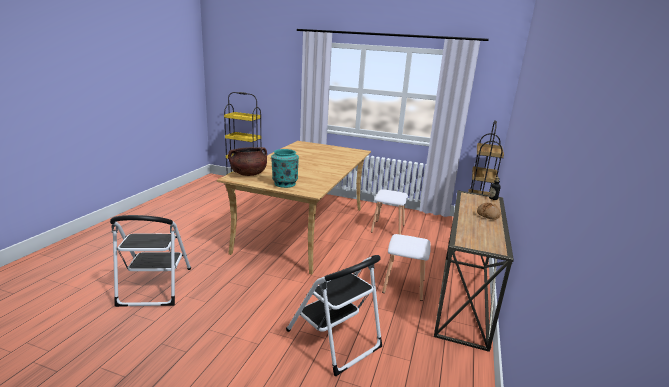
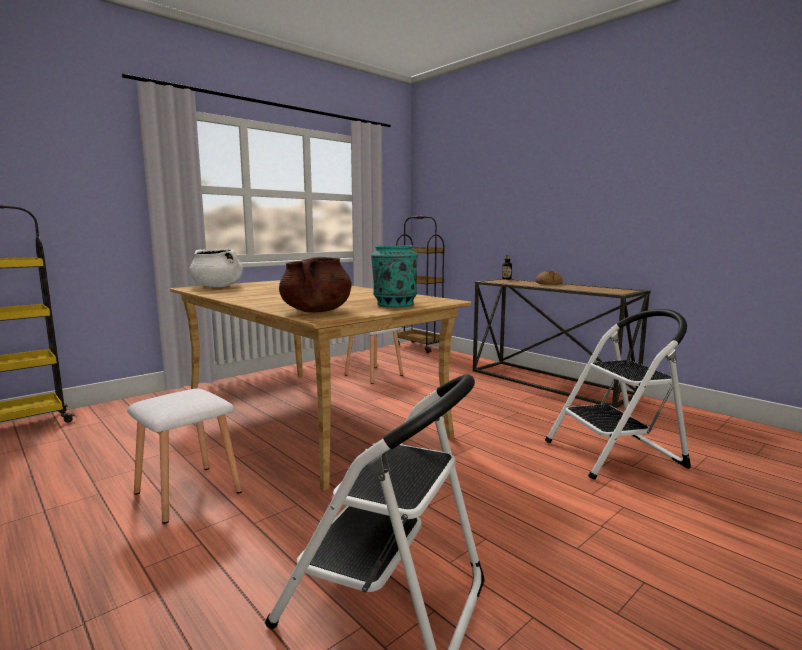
camera: 60 degrees left, 10 degrees down
(310, 145) = (218, 287): none -> white cooking pot
(403, 285) = (512, 398): white stool -> white stool (186, 492)

